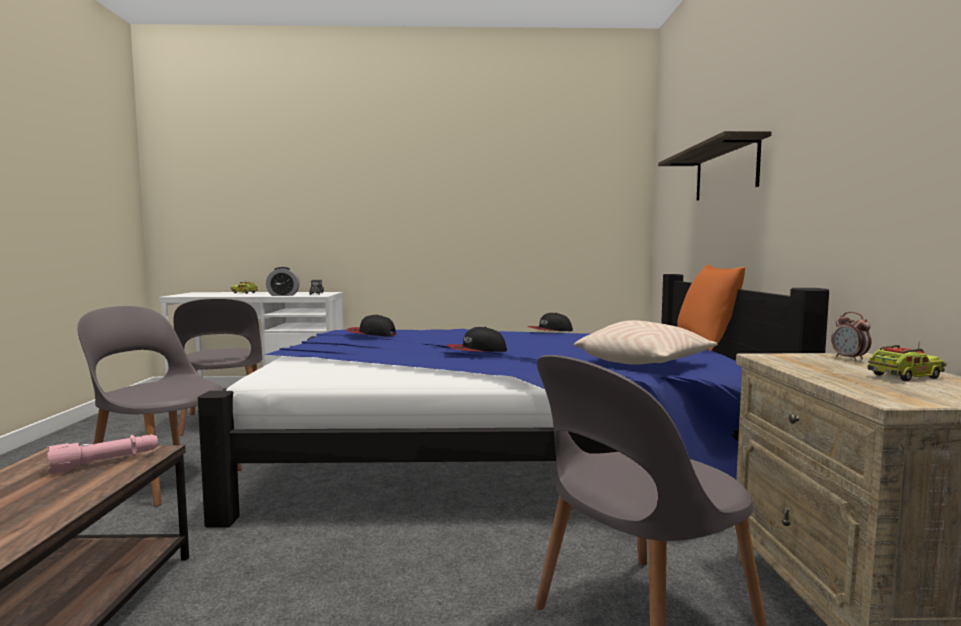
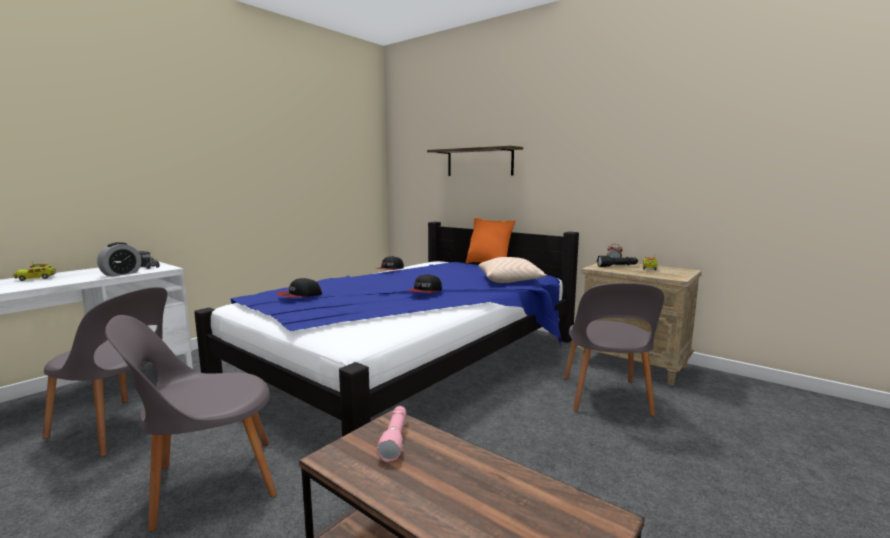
camera: 50 degrees left, 5 degrees up
(831, 362) = (617, 266): none -> black flashlight

